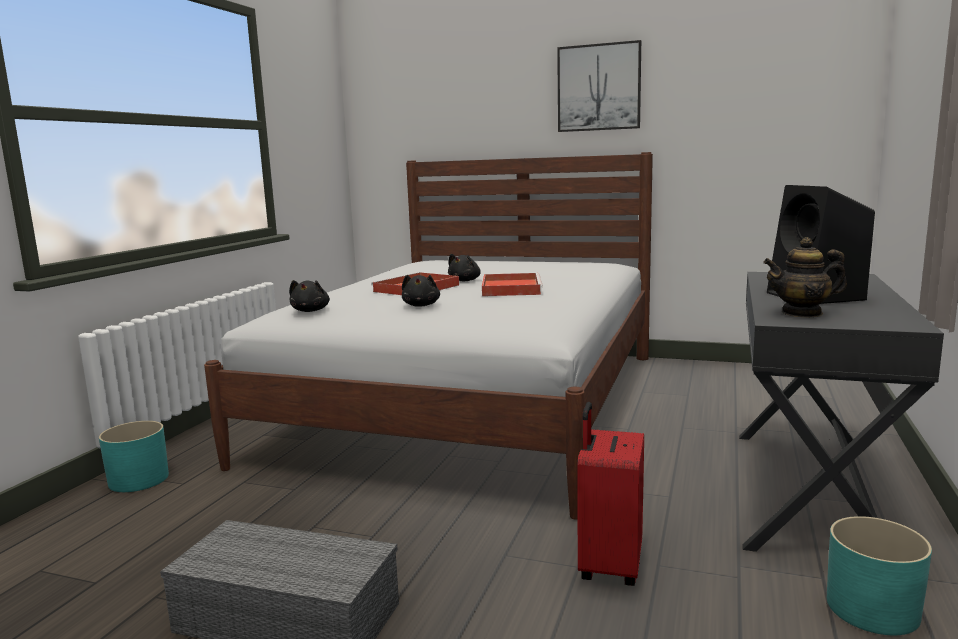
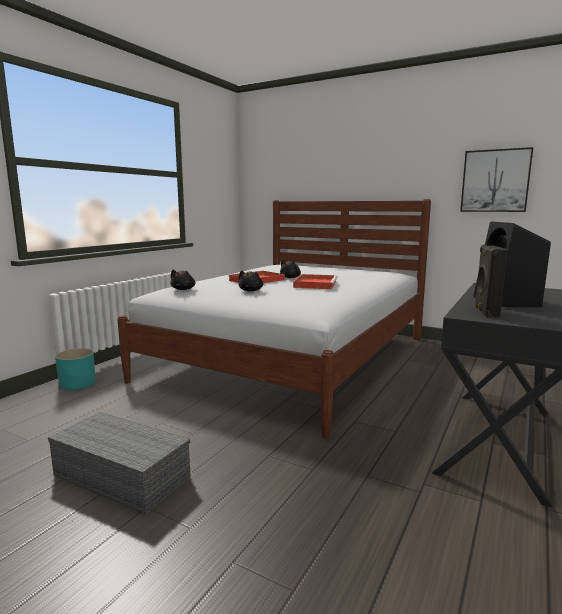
camera: 10 degrees right, 0 degrees up
(599, 87) = (397, 155): picture -> picture (495, 181)
(608, 565) = (333, 471): red suitcase -> none
(802, 313) = (485, 312): teapot -> black speaker
(871, 609) = (508, 528): turquoise planter -> none

